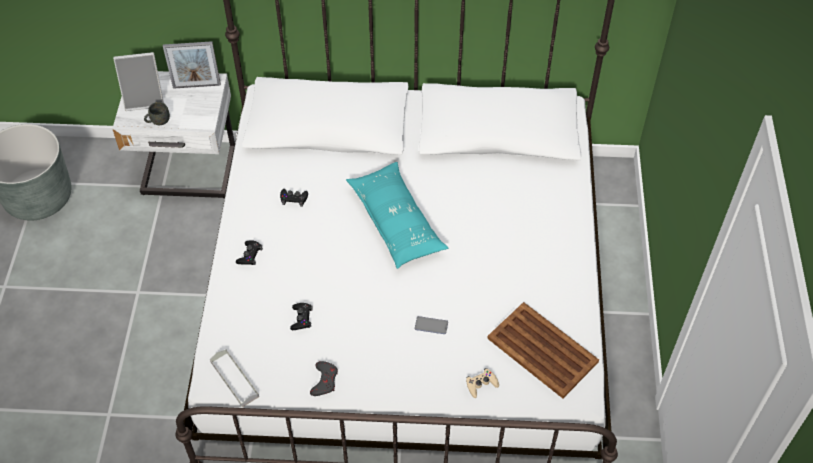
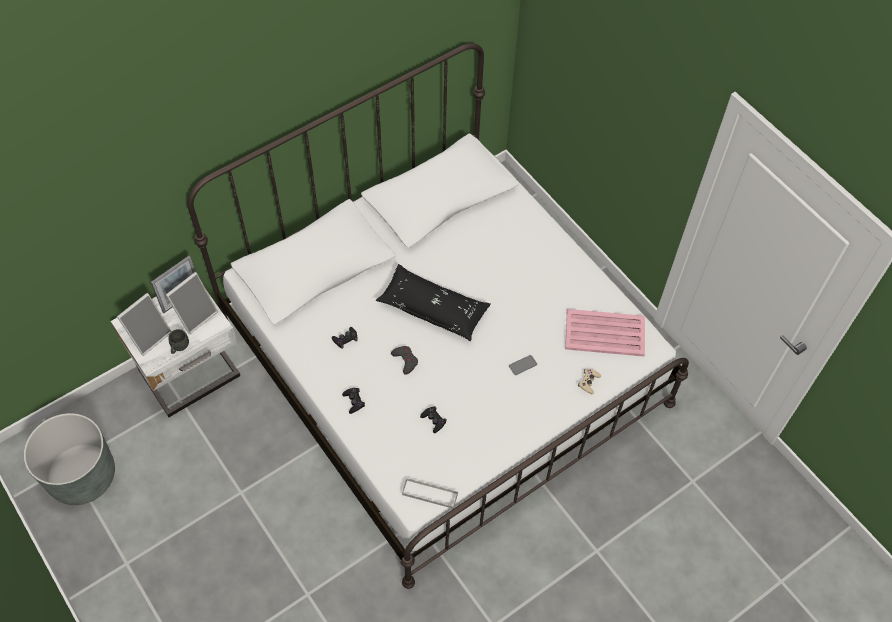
camera: 40 degrees left, 5 degrees up
(195, 104) = (195, 315): none -> picture frame
(324, 380) = (489, 451): grey game controller -> grey game controller (405, 360)
(396, 222) = (433, 308): turquoise pillow -> black pillow
(543, 351) = (606, 333): brown tray -> pink tray

